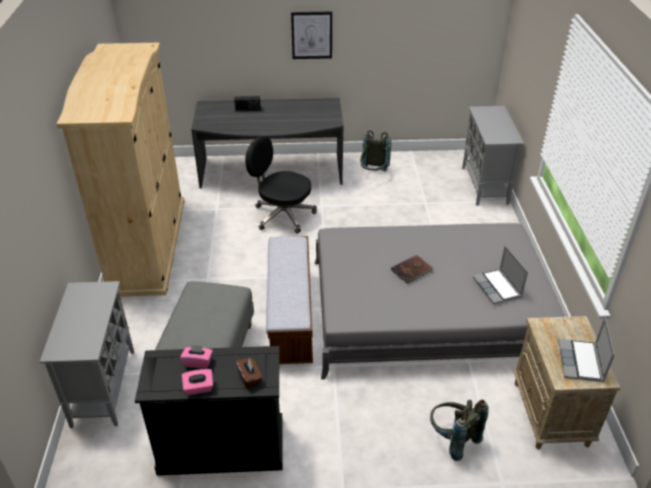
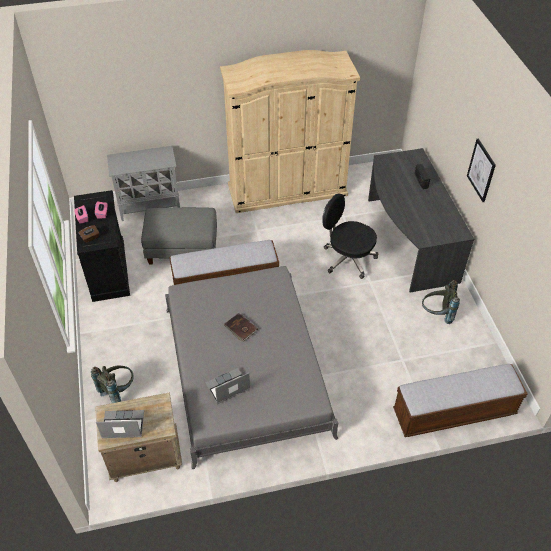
camera: 80 degrees right, 10 degrees up
(282, 215) = (347, 258): black office chair -> black office chair turned 75 degrees counterclockwise
(485, 186) = (453, 412): grey cabinet -> bench

